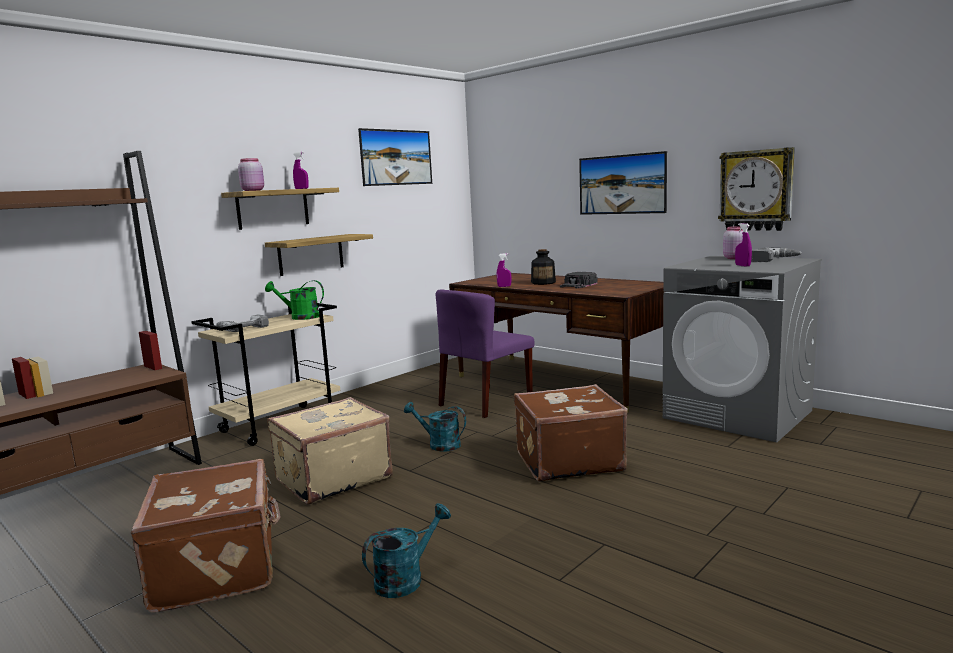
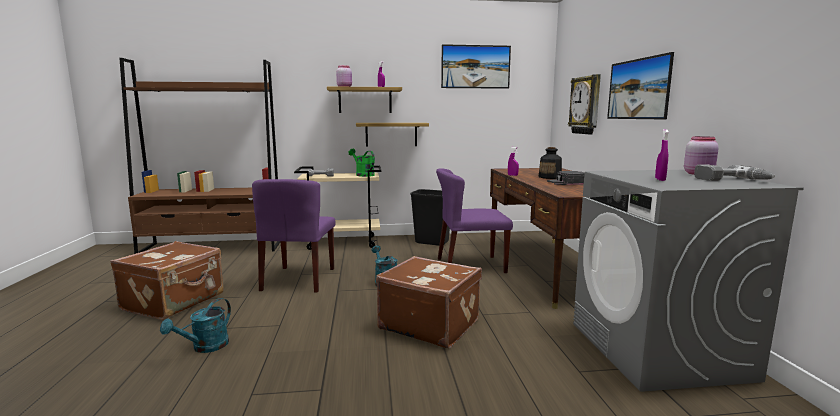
camera: 40 degrees right, 0 degrees up
(332, 478) = (299, 279): beige suitcase -> purple chair
(393, 392) = (432, 242): none -> black trash can
(406, 579) = (205, 347): turquoise watering can -> turquoise watering can turned 120 degrees clockwise
(756, 190) = (747, 94): wall clock -> wall clock (586, 105)

